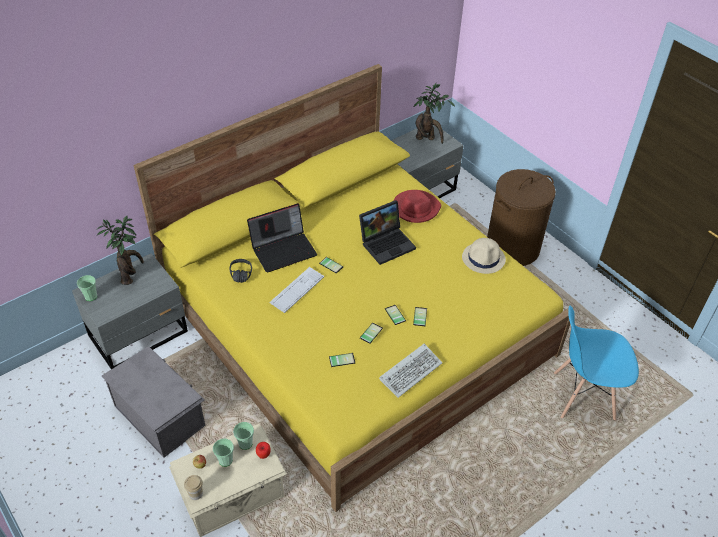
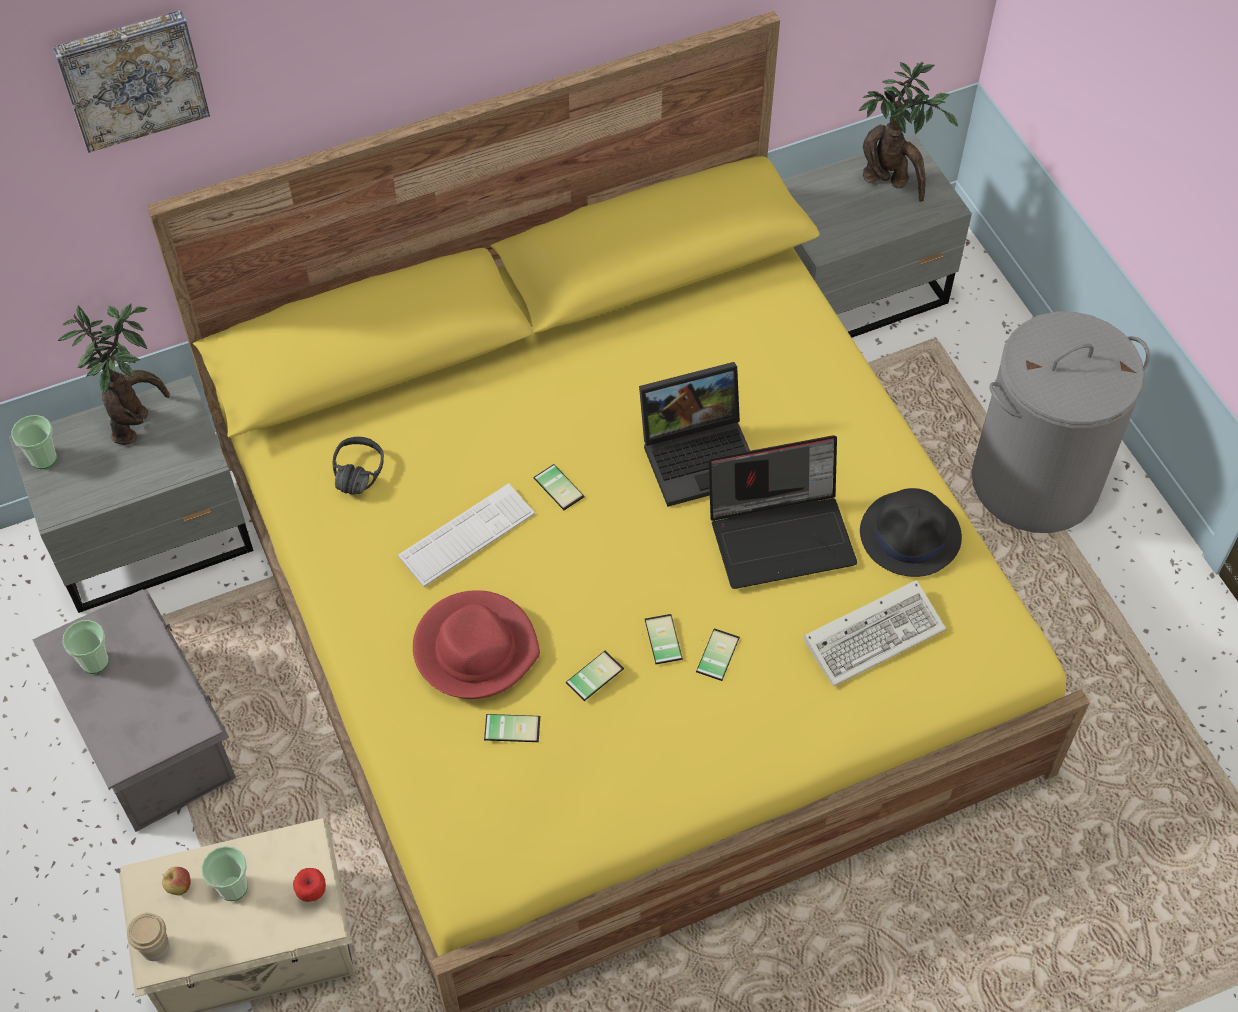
camera: 15 degrees right, 10 degrees up
(127, 101) = (131, 77): none -> picture
(245, 443) = (282, 859): cup -> cup (95, 661)
(284, 249) = (467, 428): laptop -> laptop (782, 534)
(411, 371) = (656, 784): keyboard -> keyboard (875, 633)
(415, 208) = (794, 374): red hat -> red hat (475, 648)
(484, 258) = (911, 535): beige hat -> black hat
(512, 247) = (1035, 480): brown laundry basket -> grey laundry basket
(583, 396) = (1077, 886): blue chair -> none

